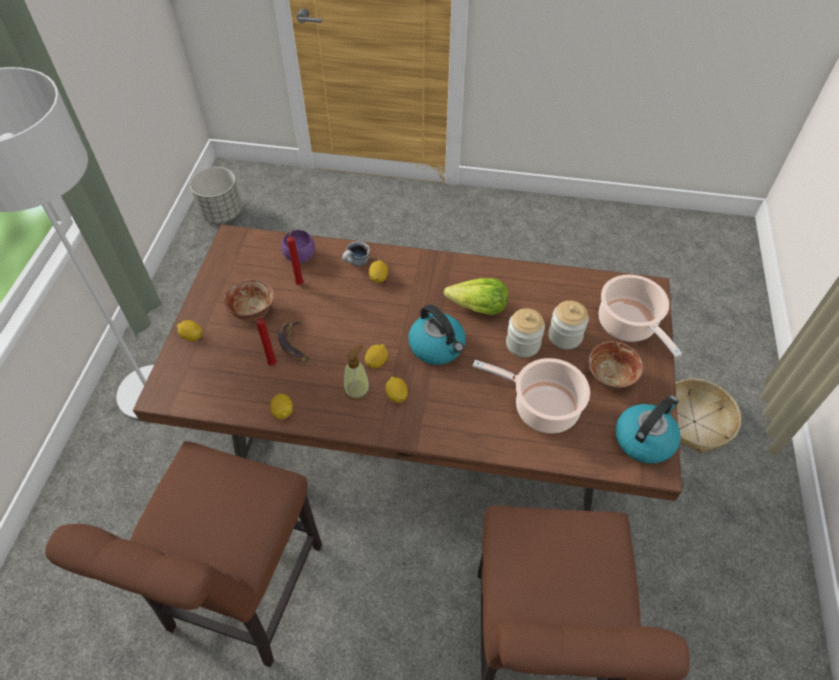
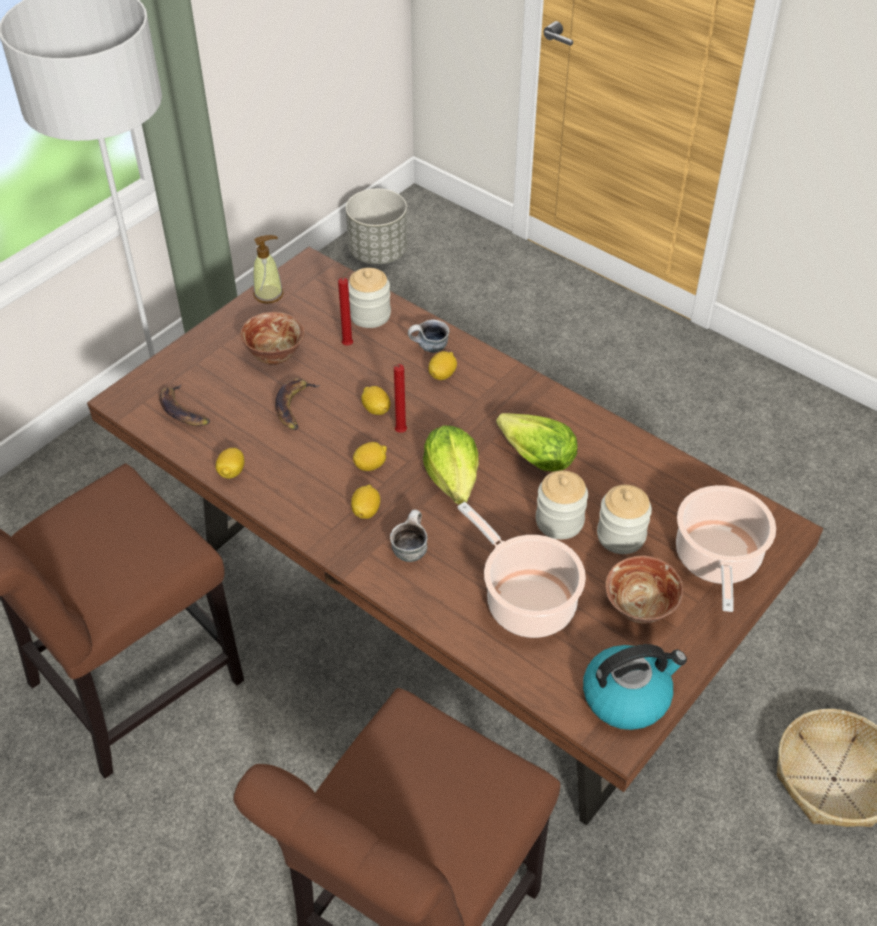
camera: 30 degrees right, 5 degrees down
(192, 336) = (195, 354): lemon -> lemon (376, 409)
(213, 383) = (182, 411): none -> banana
(272, 365) = (255, 419): red candle -> red candle (399, 433)
(300, 256) = (370, 315): purple bowl -> jar
(357, 389) = (327, 484): soap dispenser -> soap dispenser (269, 294)
(437, 347) = (453, 479): kettle -> lettuce
(444, 408) = (409, 548): none -> mug

